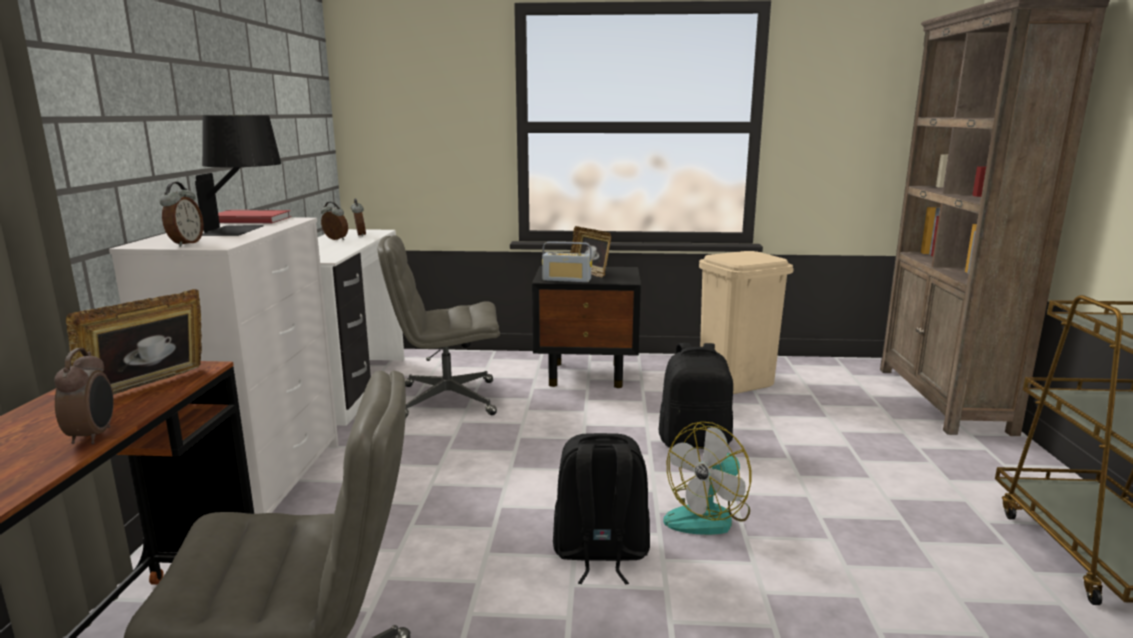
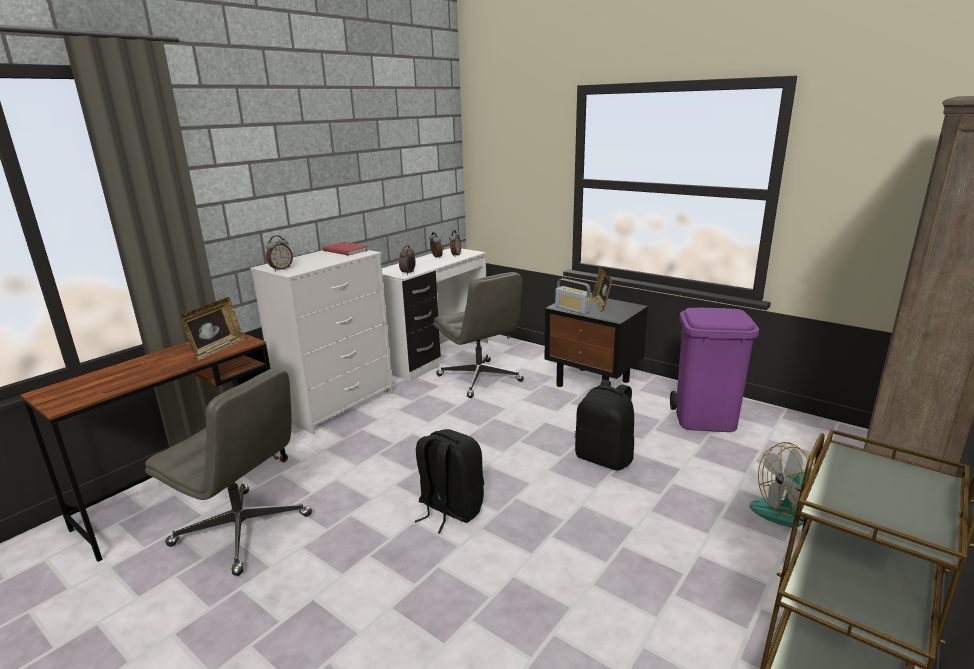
camera: 35 degrees right, 5 degrees up
(94, 436) = (168, 370): alarm clock -> alarm clock (408, 273)
(149, 388) = (217, 349): picture frame -> picture frame turned 135 degrees clockwise
(246, 230) = (326, 260): black table lamp -> none
(446, 400) = (480, 379): grey office chair -> grey office chair turned 150 degrees counterclockwise
(709, 516) = (544, 513): fan -> fan (789, 512)
(736, 381) = (705, 419): beige trash can -> purple trash can

